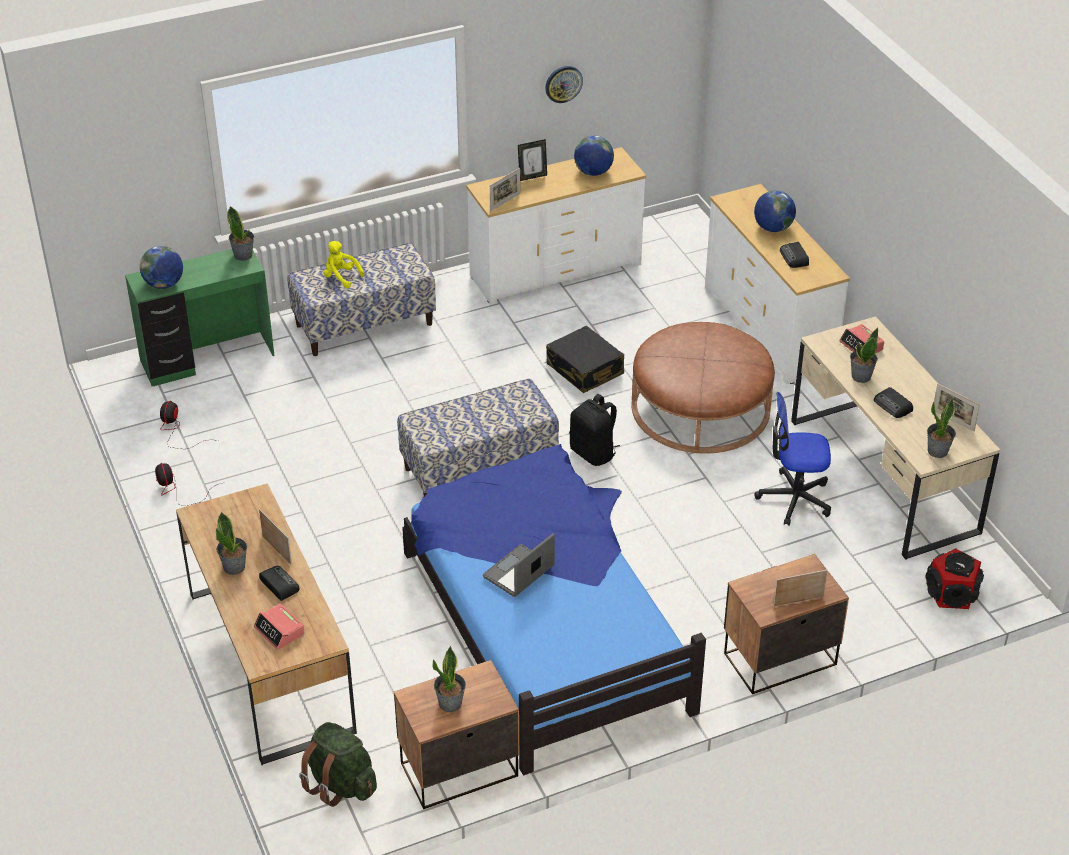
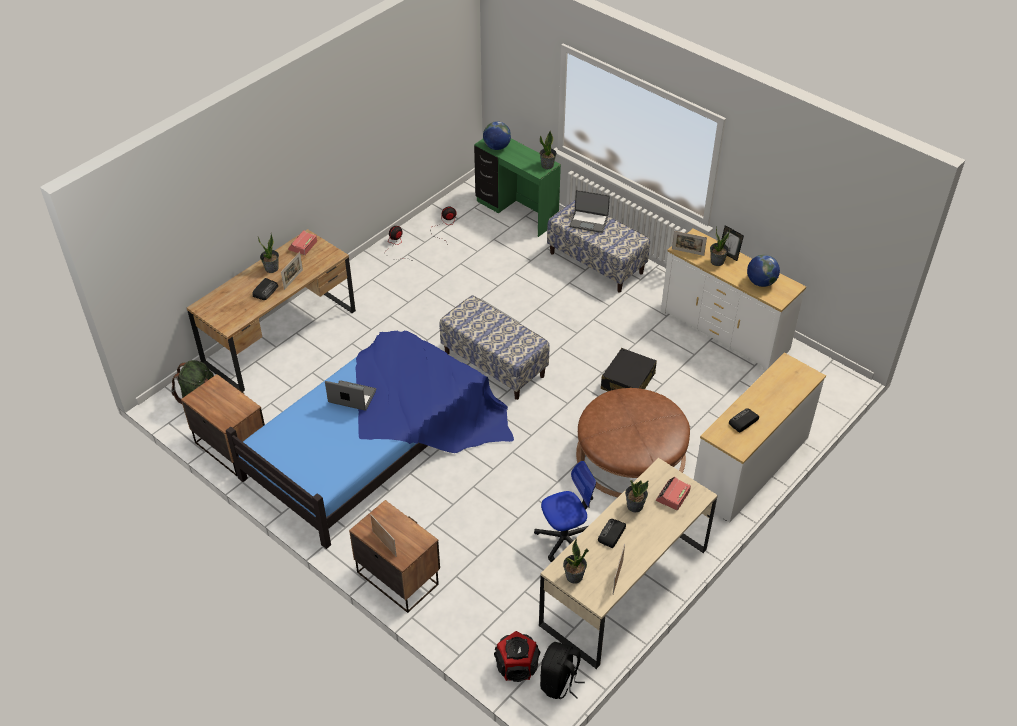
camera: 65 degrees right, 5 degrees up
(279, 631) = (228, 305): alarm clock -> alarm clock (302, 246)
(341, 277) = (589, 221): yellow plush toy -> laptop
(450, 703) = (216, 401): potted plant -> potted plant (717, 261)
(563, 83) = (786, 211): wall clock -> none
(594, 453) = (544, 415): black backpack -> black backpack (559, 683)
(773, 228) = (772, 399): globe -> none
(794, 498) = (565, 539): office chair -> office chair turned 90 degrees clockwise

